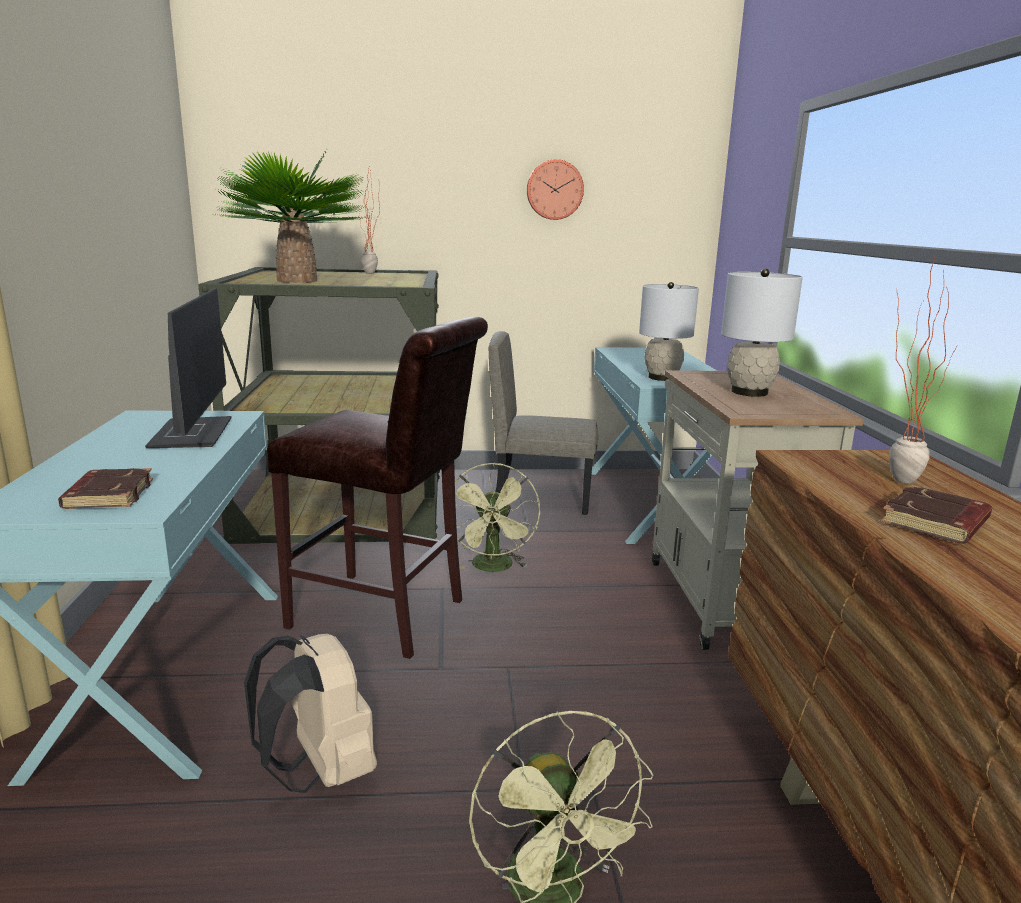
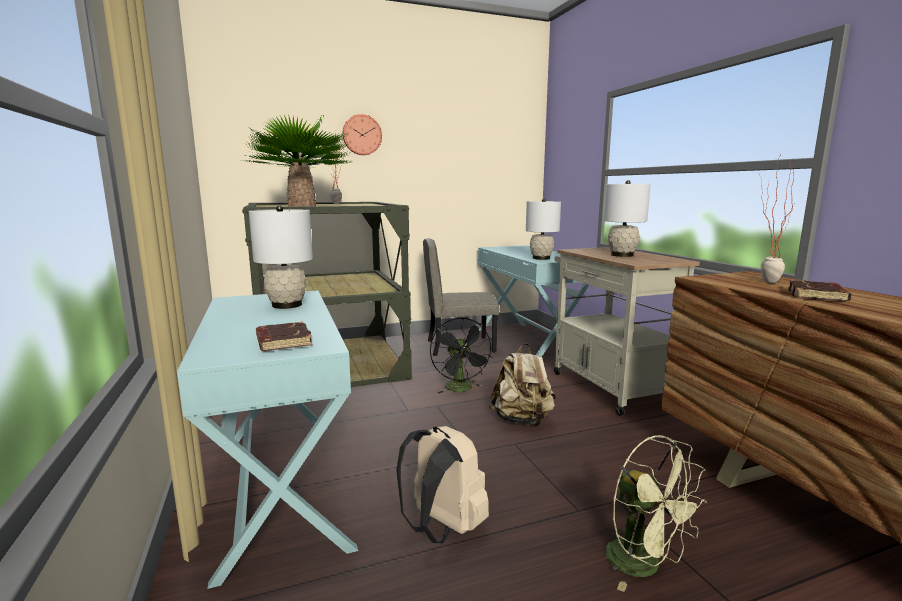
camera: 15 degrees left, 5 degrees down
(191, 433) = (286, 305): monitor -> white table lamp
(385, 616) = (412, 427): brown stool -> none
(493, 568) = (461, 389): green fan -> black fan
(546, 632) = (522, 420): none -> beige backpack
(554, 190) = (448, 148): wall clock -> wall clock (361, 135)

